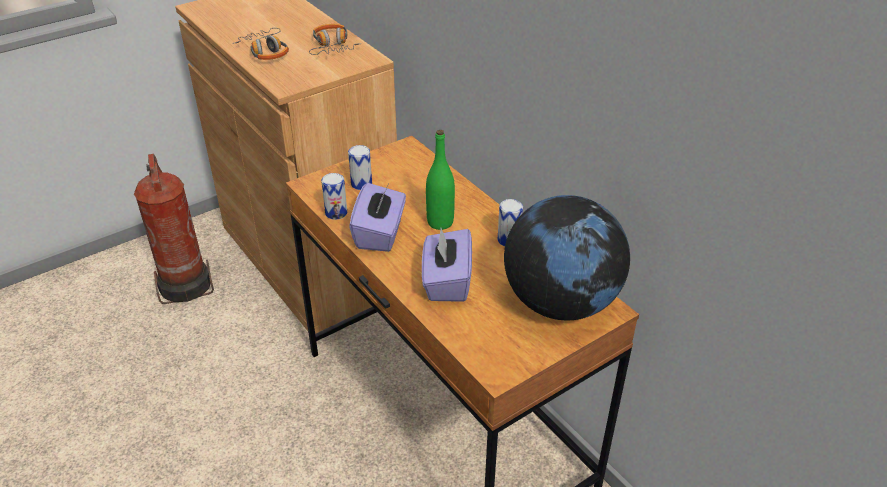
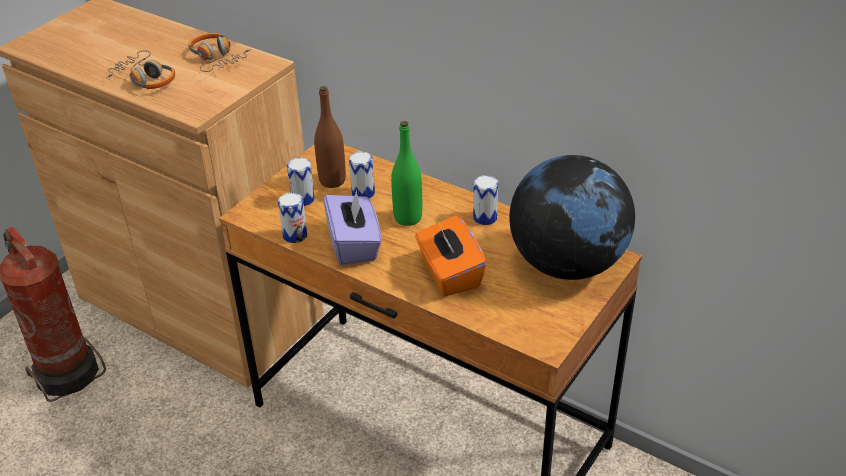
camera: 20 degrees left, 0 degrees up
(395, 174) = (332, 181): none -> brown bottle
(415, 191) = (363, 193): none -> can
(446, 282) = (449, 274): purple tissue box -> orange tissue box

